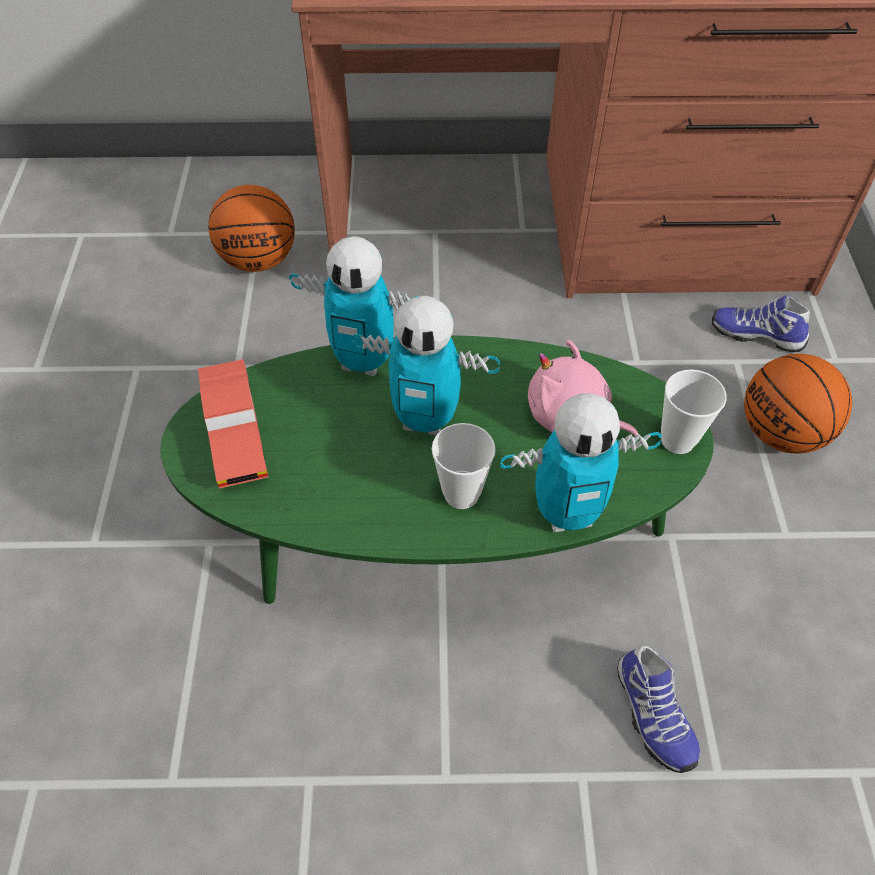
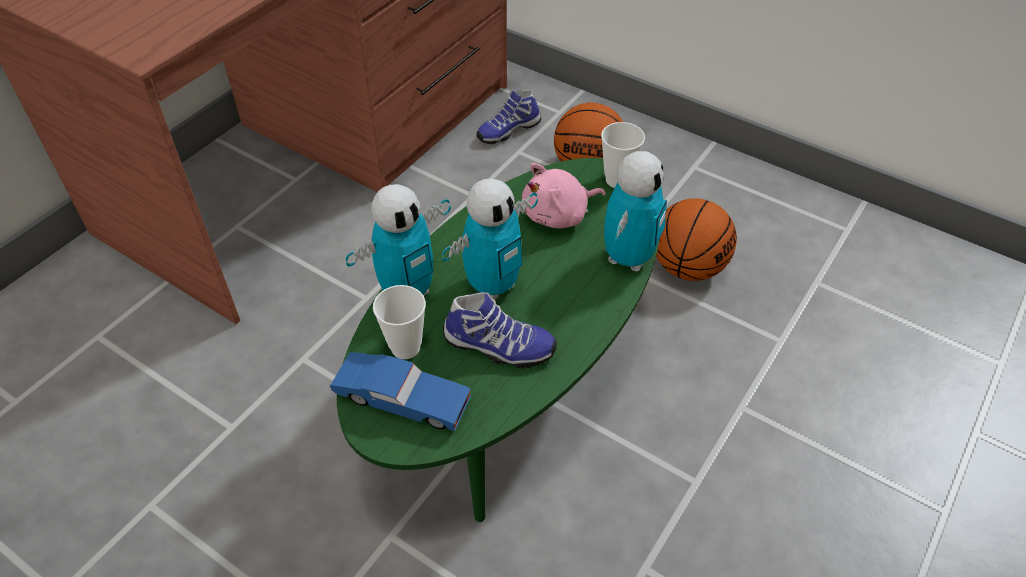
camera: 55 degrees left, 5 degrees down
(235, 433) = (402, 401): red toy car -> blue toy car
(258, 260) = (130, 352): basketball -> basketball (687, 267)
(461, 494) = (571, 300): cup -> cup (405, 347)
(651, 715) = (725, 348): shoe -> shoe (498, 347)

